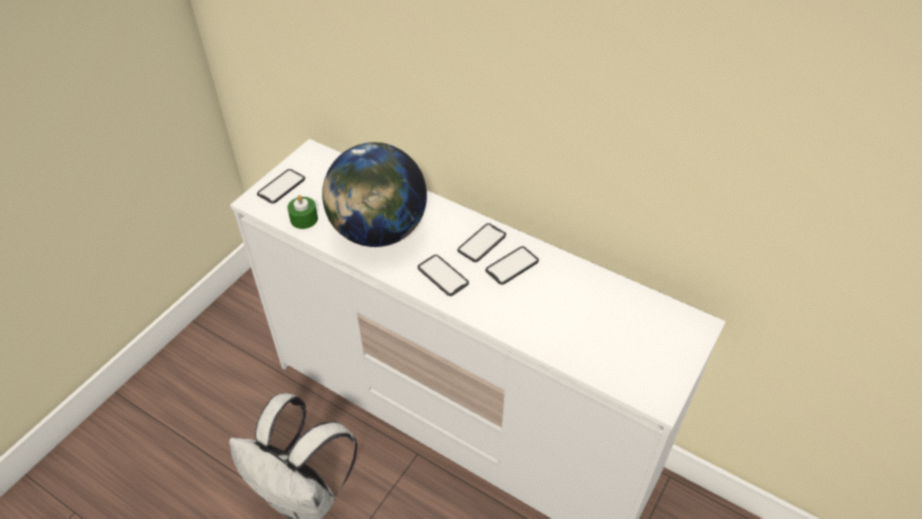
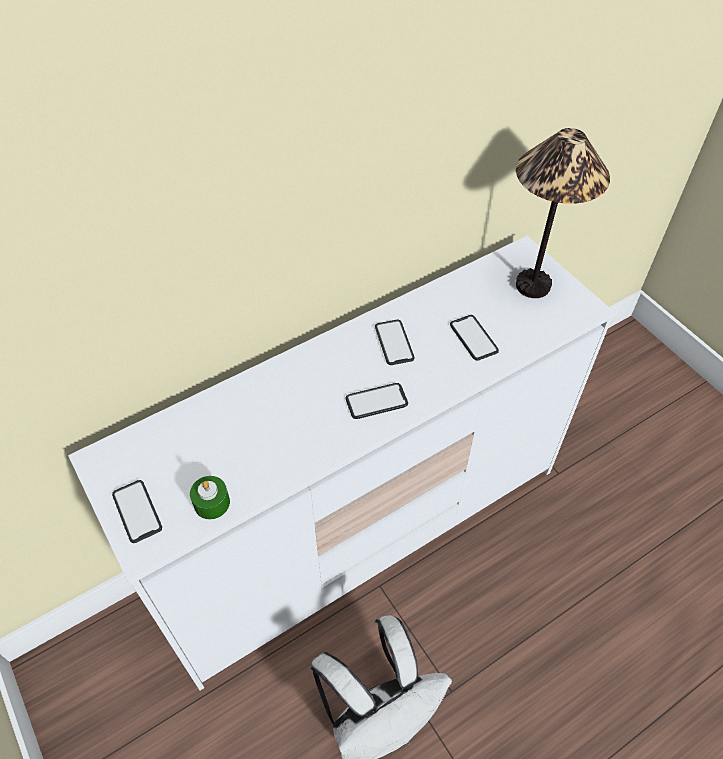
camera: 65 degrees left, 5 degrees up
(378, 232) = (280, 435): globe -> none
(482, 243) = (350, 354): phone -> phone (473, 338)
(655, 345) = (533, 286): none -> table lamp

